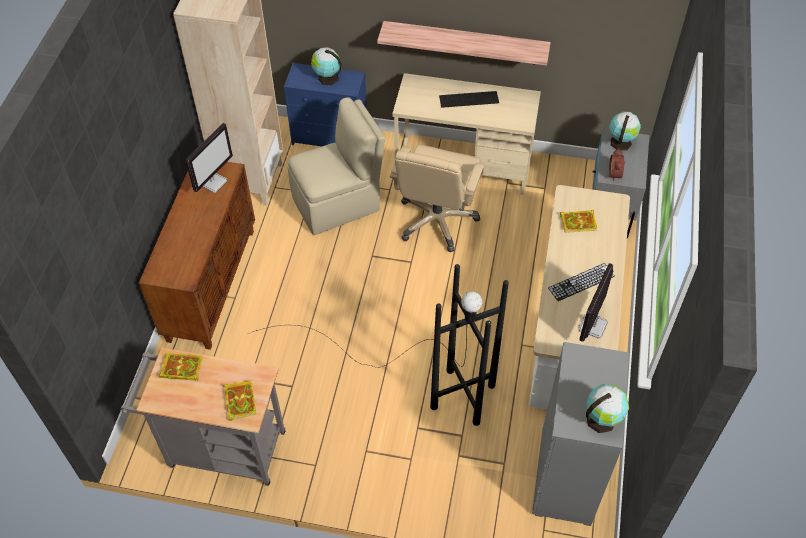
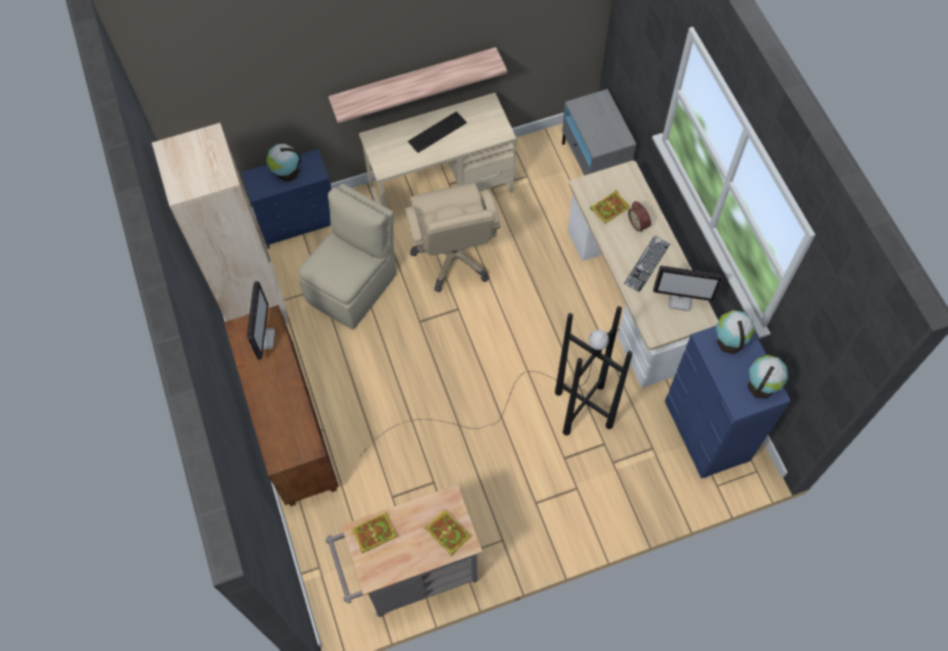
camera: 30 degrees left, 10 degrees up
(565, 477) = (706, 432): grey dresser -> blue dresser
(592, 326) = (681, 299): monitor -> monitor turned 75 degrees counterclockwise
(616, 174) = (604, 142): alarm clock -> alarm clock (639, 223)
(621, 142) = (588, 107): globe -> globe (729, 340)

